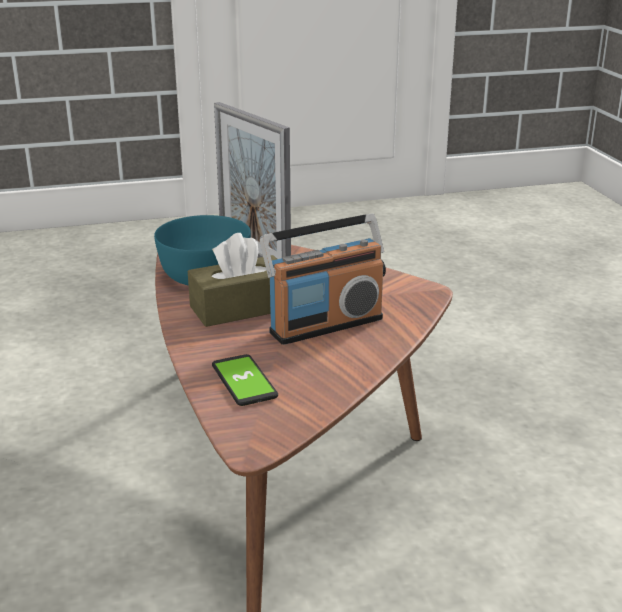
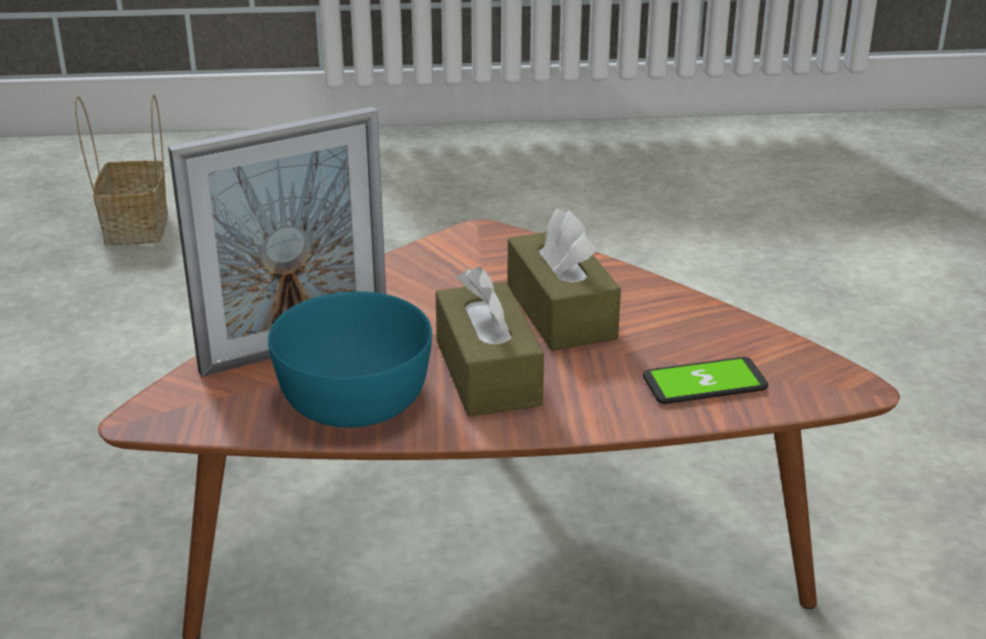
camera: 80 degrees left, 5 degrees up
(325, 325) = (561, 312): radio -> brown tissue box
(575, 278) = (135, 226): none -> basket

